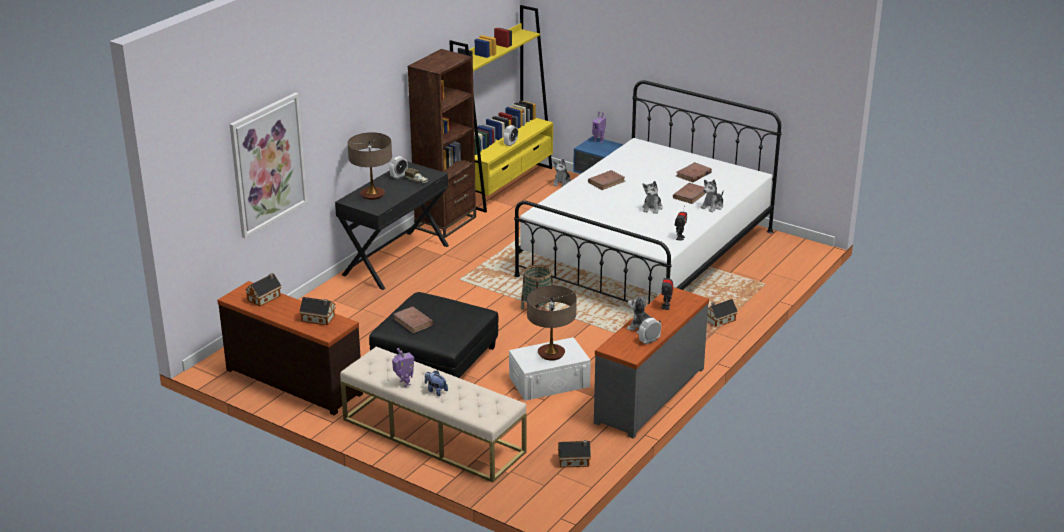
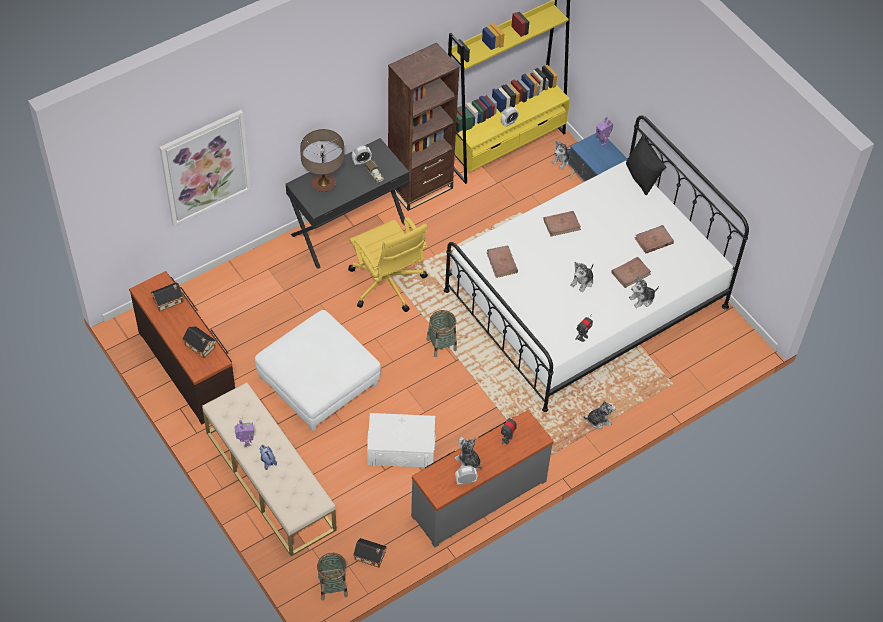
camera: 20 degrees right, 25 degrees up
(413, 322) = (296, 356): brown book -> brown book (502, 263)
(435, 359) = (318, 382): black ottoman -> white ottoman
(458, 285) = (387, 285): none -> yellow office chair
(551, 354) = (403, 432): table lamp -> none
(552, 492) = (332, 586): none -> basket
(653, 145) = (642, 177): none -> black pillow
(719, 320) = (598, 420): toy house -> plush toy

